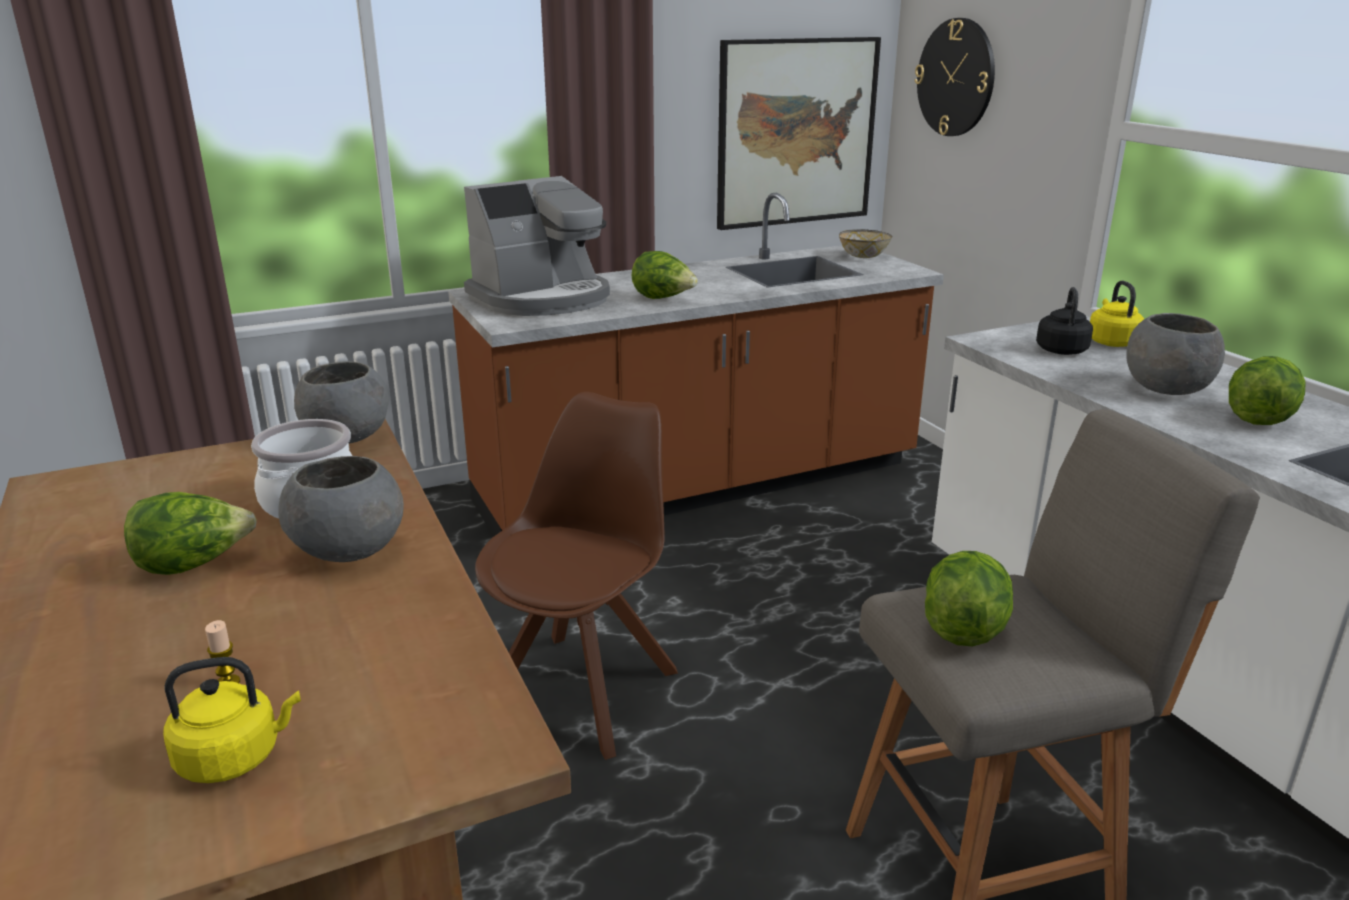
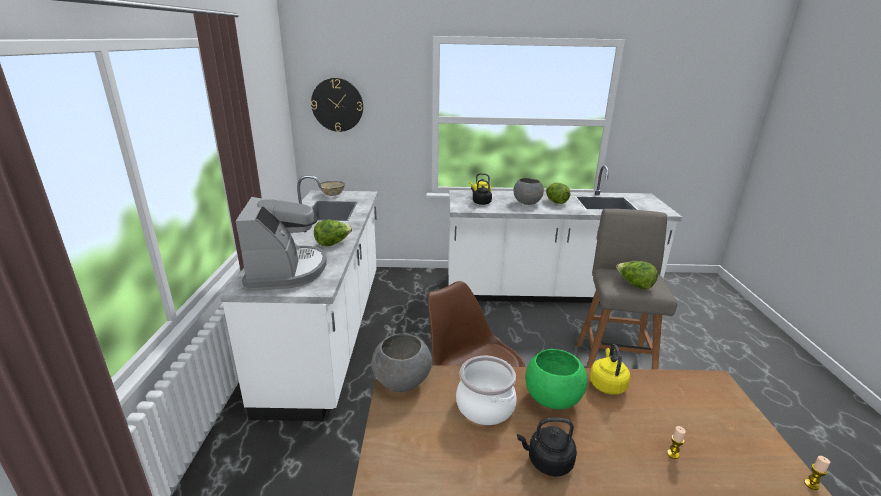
camera: 65 degrees left, 0 degrees up
(153, 876) = (811, 484): none -> candle
(194, 565) = (547, 462): lettuce -> black kettle
(235, 758) = (731, 455): yellow kettle -> yellow kettle (607, 384)
(348, 552) = (552, 400): grey bowl -> green bowl
(700, 486) = (329, 333): brown counter -> white counter
(796, 133) = (274, 142): picture -> none

